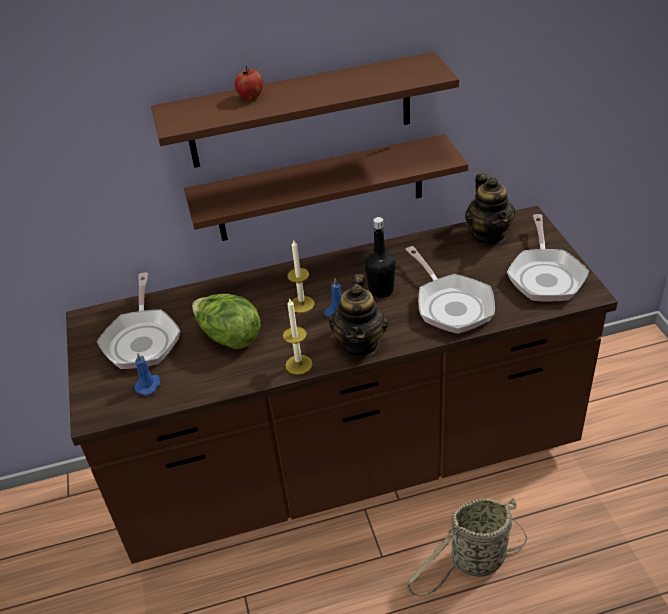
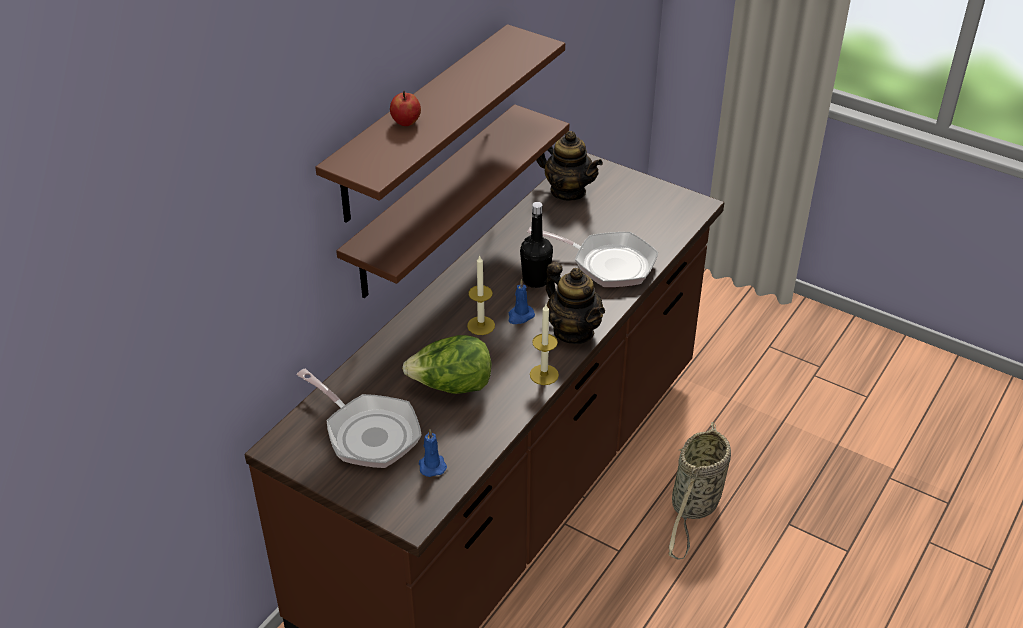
camera: 45 degrees left, 0 degrees up
(545, 276) = (652, 206): frying pan -> none

